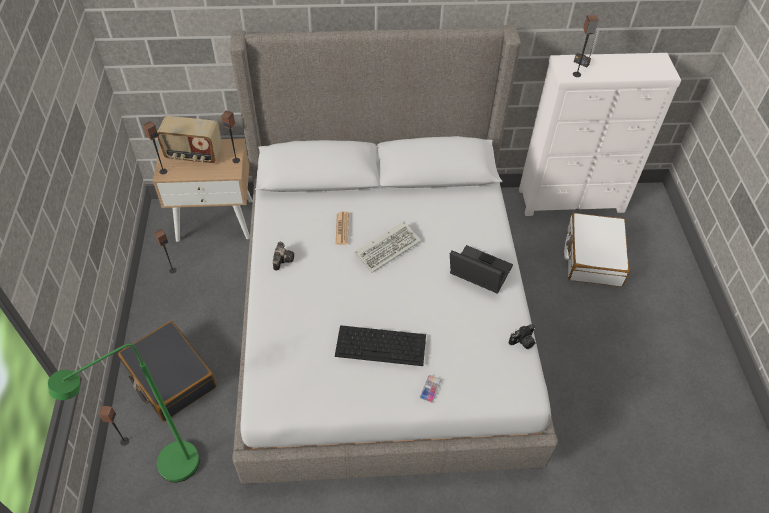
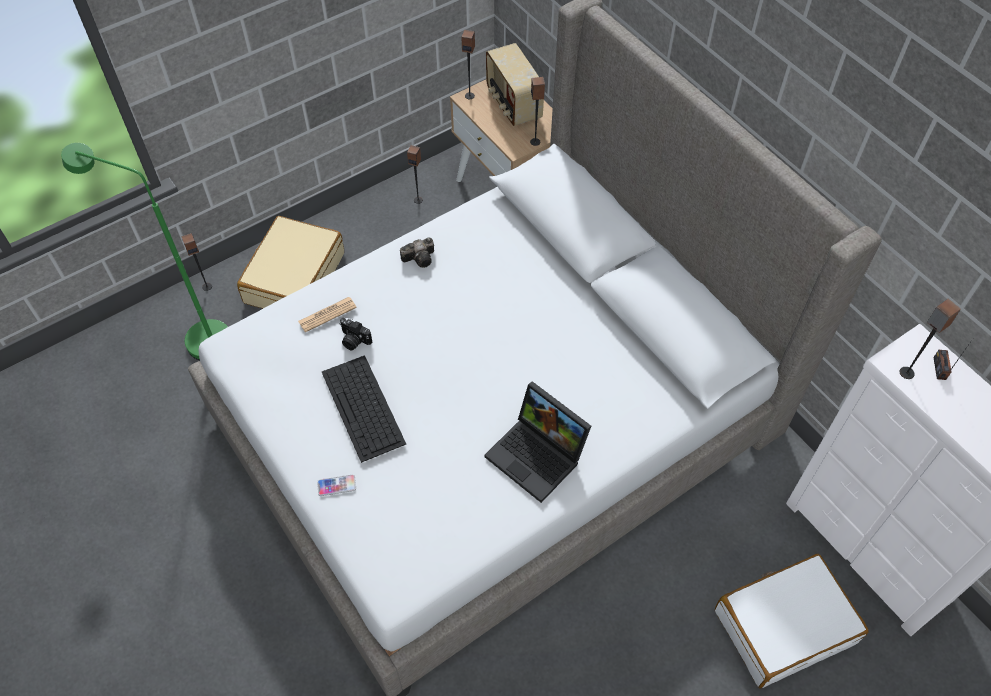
camera: 60 degrees right, 5 degrees up
(170, 377) = (294, 277): black suitcase -> beige suitcase
(342, 228) = (504, 286): newspaper -> newspaper (327, 314)
(388, 247) = (509, 344): keyboard -> none
(477, 273) = (538, 456): laptop -> laptop turned 135 degrees clockwise
(522, 342) = (466, 555): camera -> camera (353, 340)

